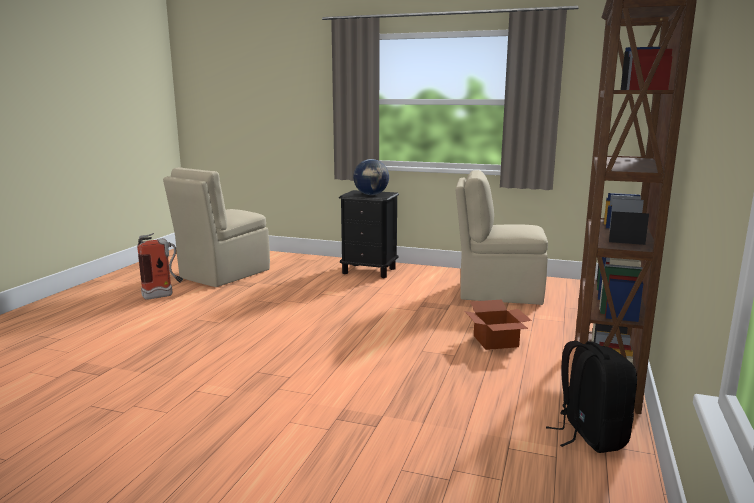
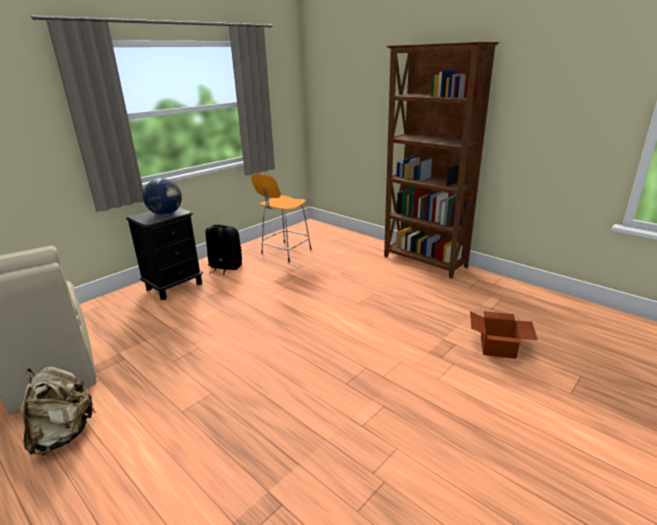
camera: 65 degrees left, 10 degrees up
(163, 295) = (64, 434): fire extinguisher -> beige backpack
(495, 342) = (363, 276): cardboard box -> cardboard box (499, 347)
(497, 292) = (285, 252): beige chair -> orange stool
(589, 435) = (484, 285): black backpack -> black backpack (225, 267)

